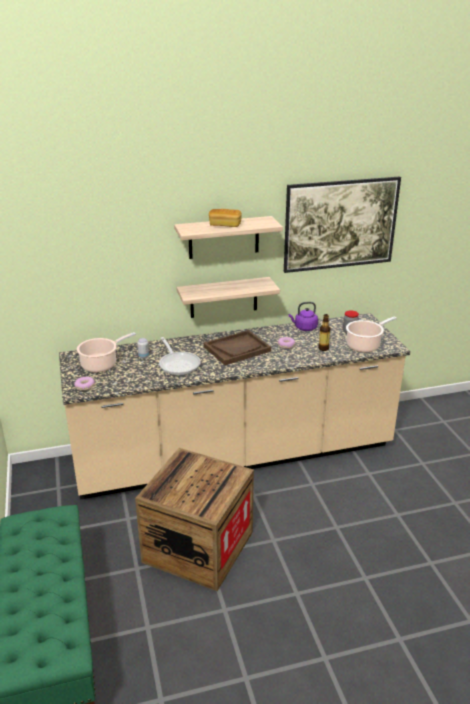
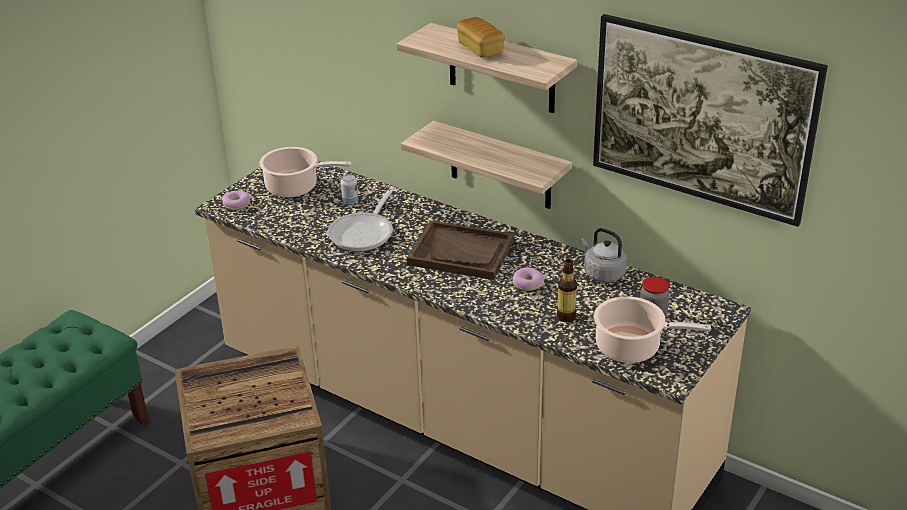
camera: 50 degrees right, 5 degrees up
(304, 328) = (602, 273): purple kettle -> grey kettle

